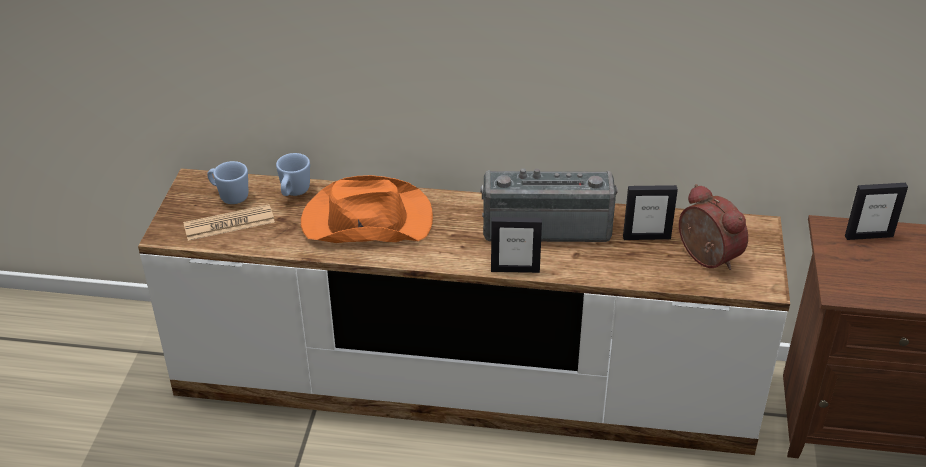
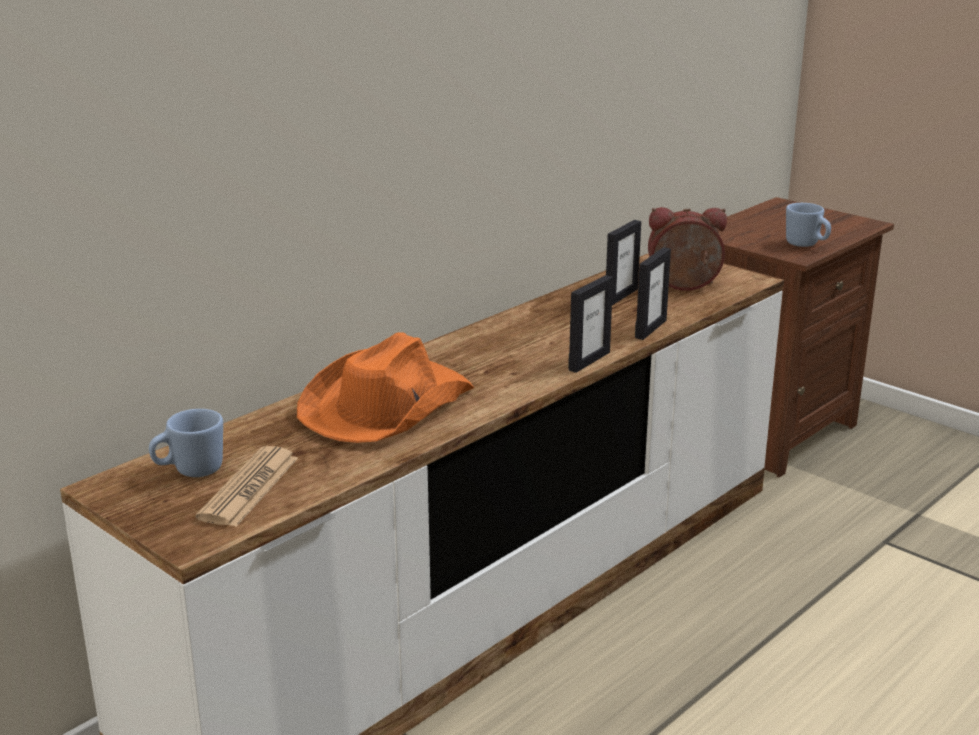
camera: 55 degrees left, 15 degrees down
(293, 192) = (258, 430): blue mug -> blue mug (806, 245)
(546, 226) = (540, 327): radio -> none
(868, 236) = (739, 226): picture frame -> picture frame (650, 329)

